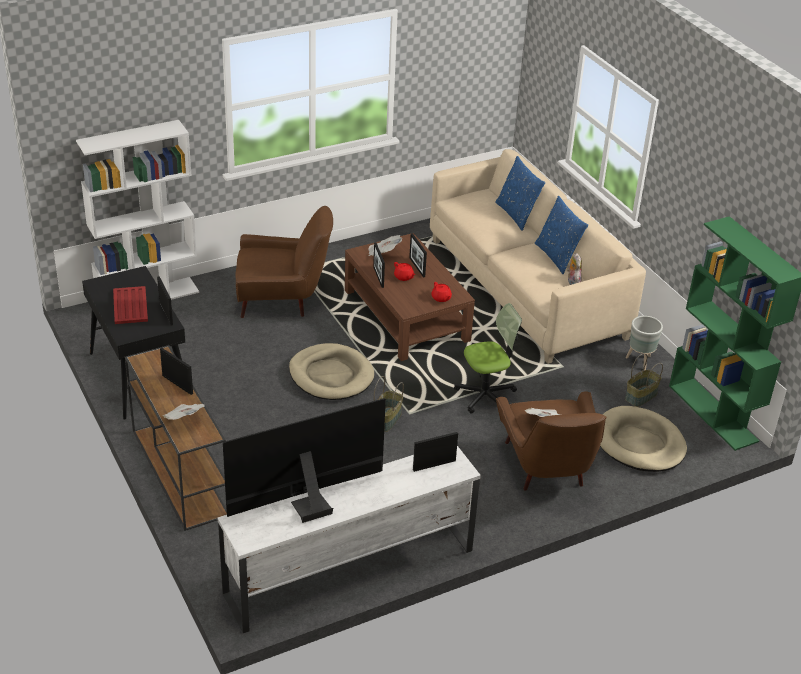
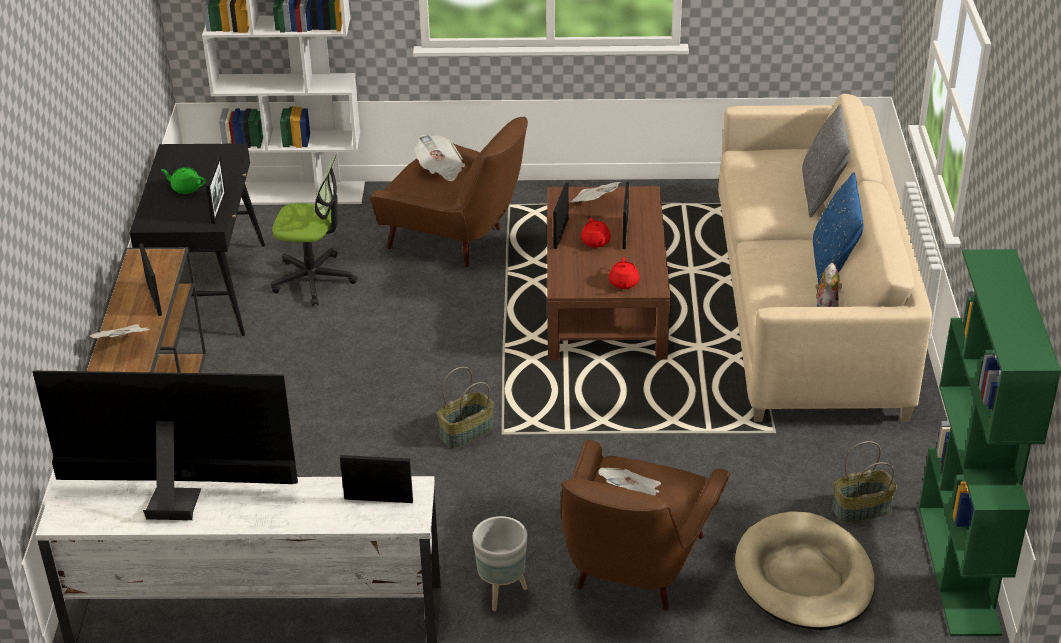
camera: 30 degrees right, 0 degrees up
(130, 306) = (185, 188): red tray -> green teapot
(264, 254) = (440, 169): none -> newspaper
(331, 375) = (440, 353): beige dog bed -> none
(486, 396) = (628, 441): office chair -> office chair (313, 279)
(517, 214) = (822, 193): blue pillow -> grey pillow
(640, 361) = (902, 458): grey planter -> grey planter (502, 593)

